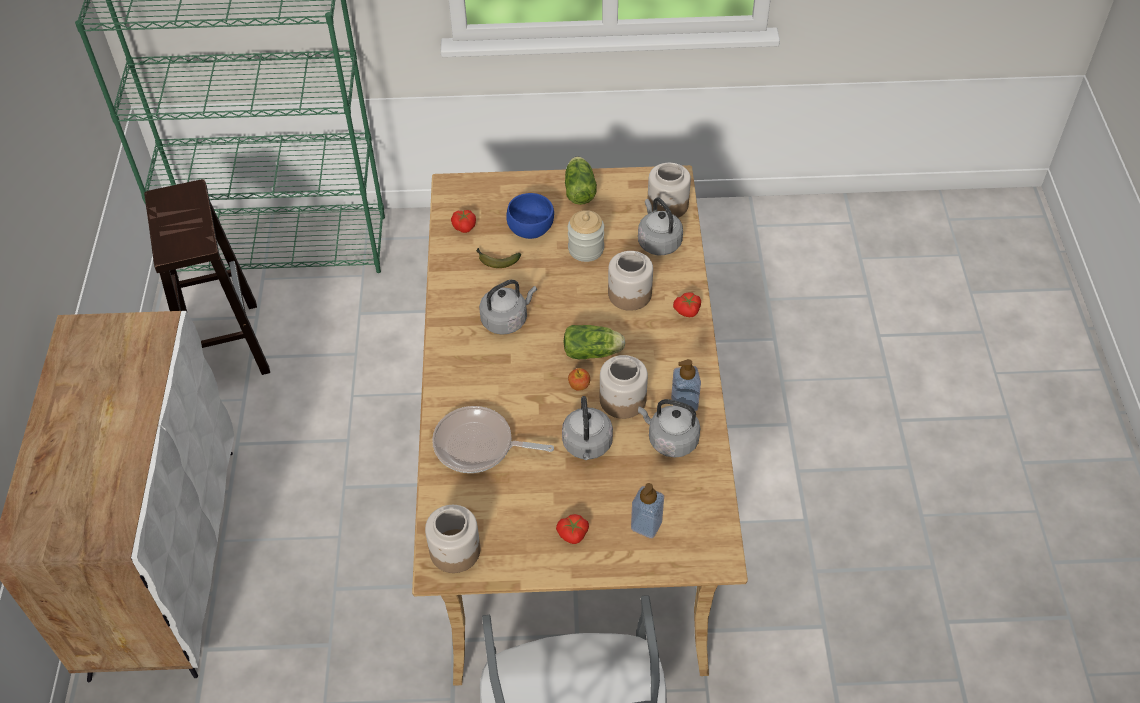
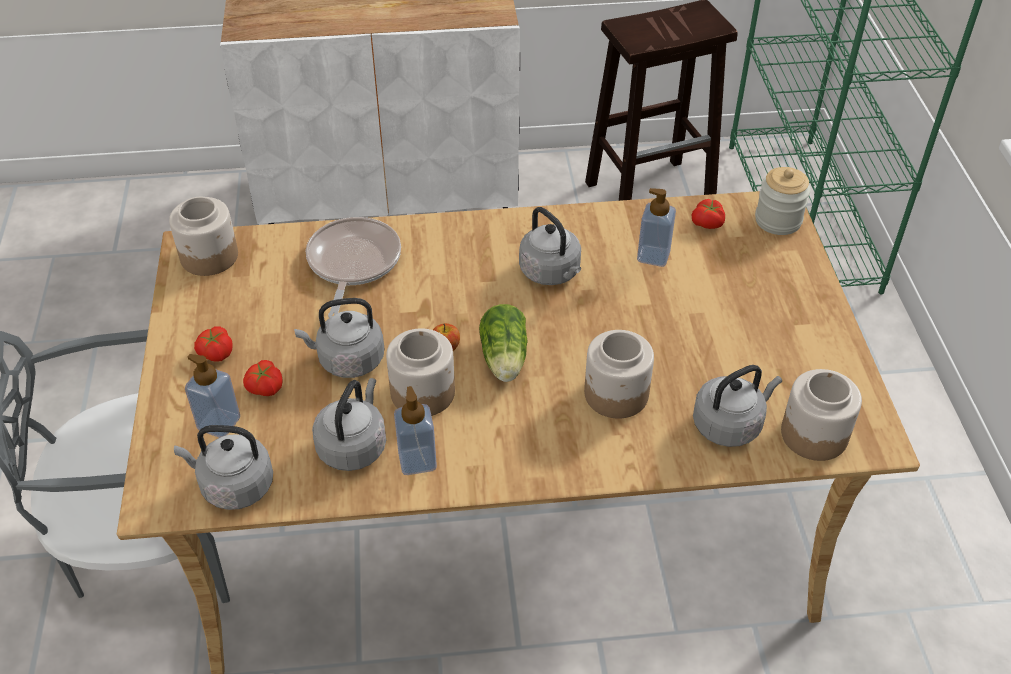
camera: 85 degrees right, 5 degrees down
(496, 260) = (653, 256): banana -> soap dispenser
(531, 228) = (722, 285): blue bowl -> none
(579, 189) = (816, 330): lettuce -> none
(586, 249) = (694, 343): jar -> jar (778, 220)
(687, 311) = (593, 462): tomato -> tomato (264, 388)
(705, 510) = (233, 486): none -> grey kettle

